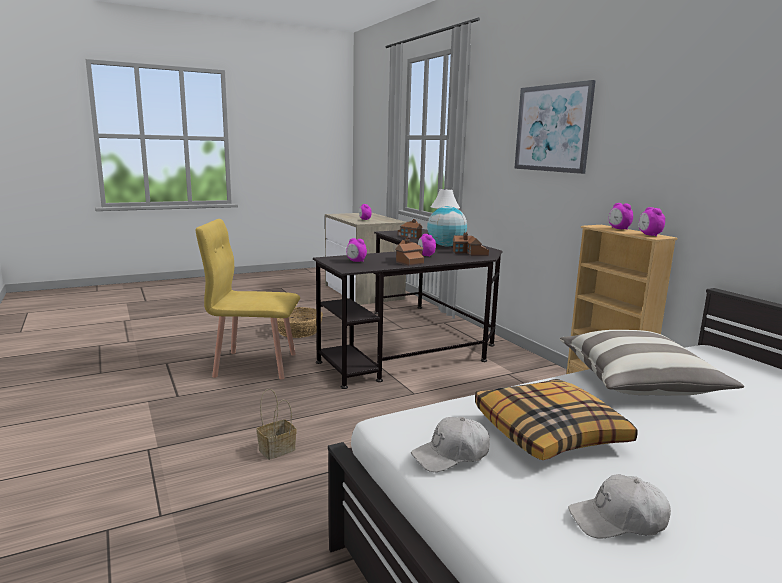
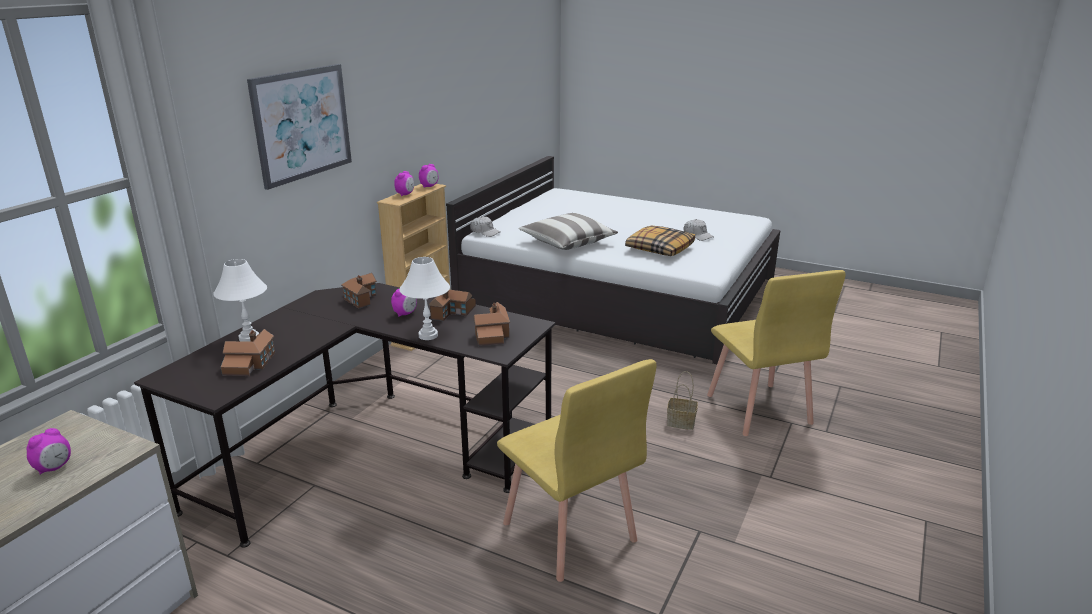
camera: 125 degrees left, 10 degrees up
(214, 509) = (758, 409): none -> yellow chair
(298, 331) = (414, 574): basket -> none
(356, 261) = (492, 334): alarm clock -> toy house
(383, 254) = (428, 335): none -> white table lamp
(446, 246) = (319, 321): globe -> none
(451, 455) = (711, 258): white cap -> white cap (485, 232)

